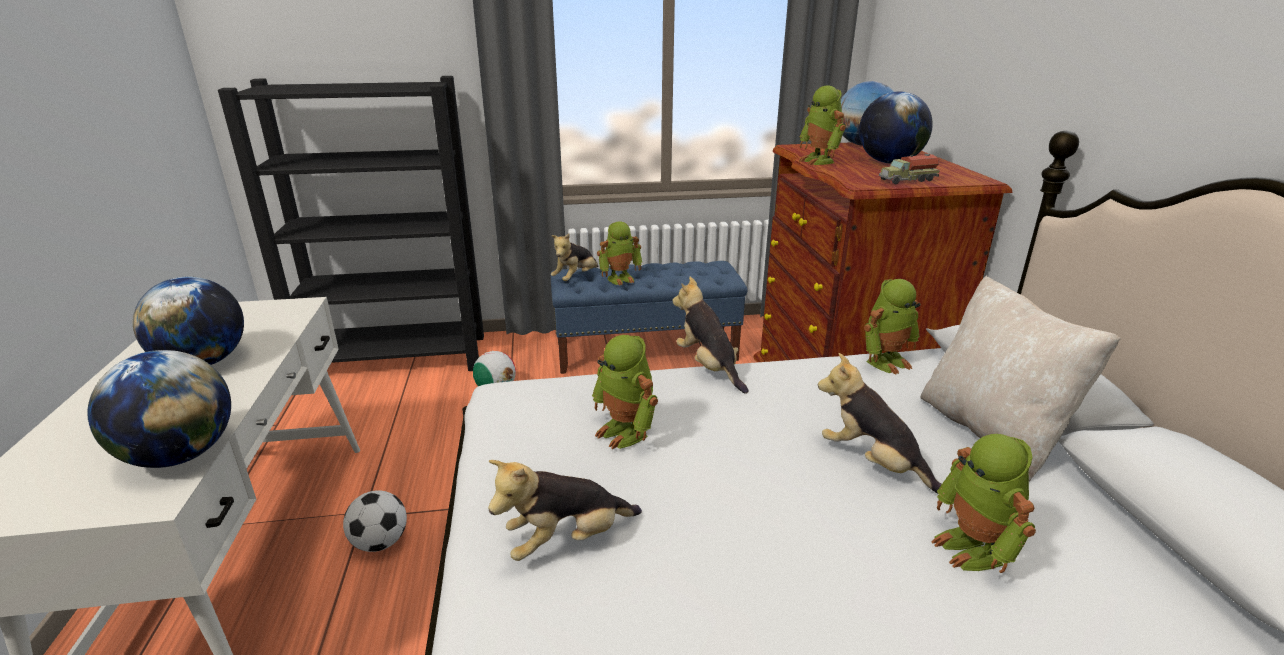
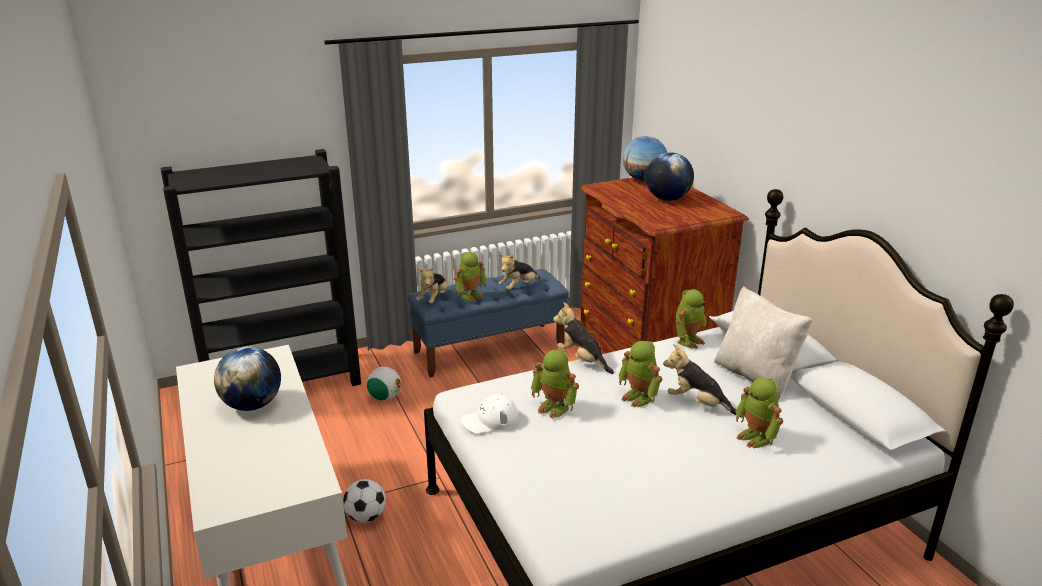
camera: 15 degrees left, 0 degrees up
(181, 455) = (306, 461): globe -> none
(516, 435) = (490, 420): none -> white cap
(567, 541) = (554, 469): plush toy -> plush toy (518, 287)
(819, 161) = (621, 201): toy robot -> toy robot (639, 397)
(907, 180) = (684, 217): toy truck -> none

